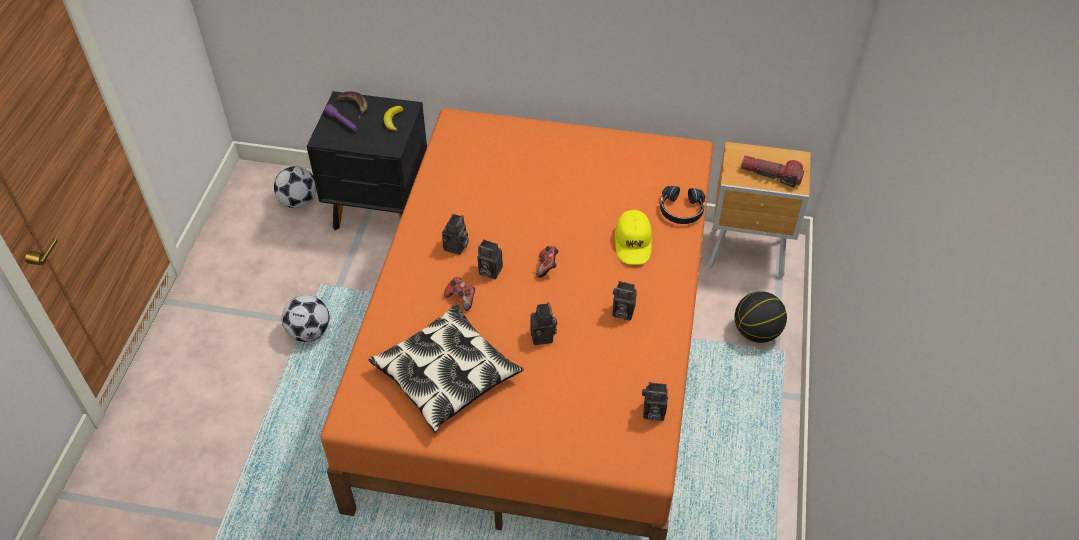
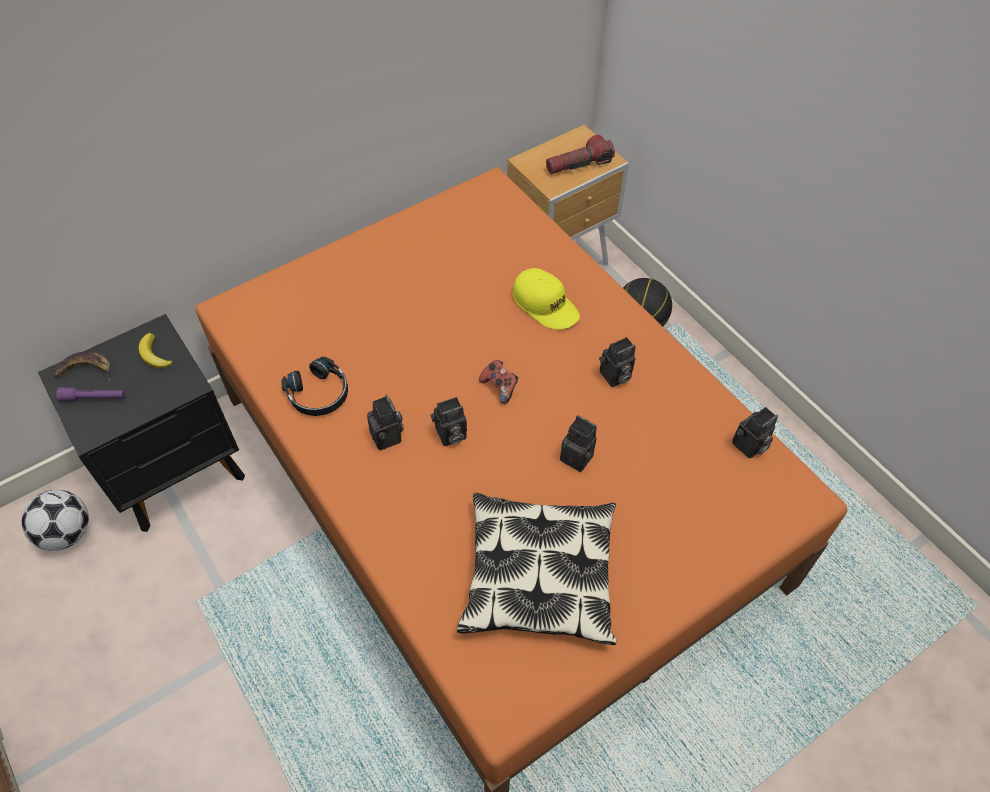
camera: 45 degrees left, 5 degrees up
(309, 332) = (242, 661): football -> none
(461, 299) = (458, 485): game controller -> none
(681, 210) = (549, 245): black headphones -> black headphones (319, 394)

